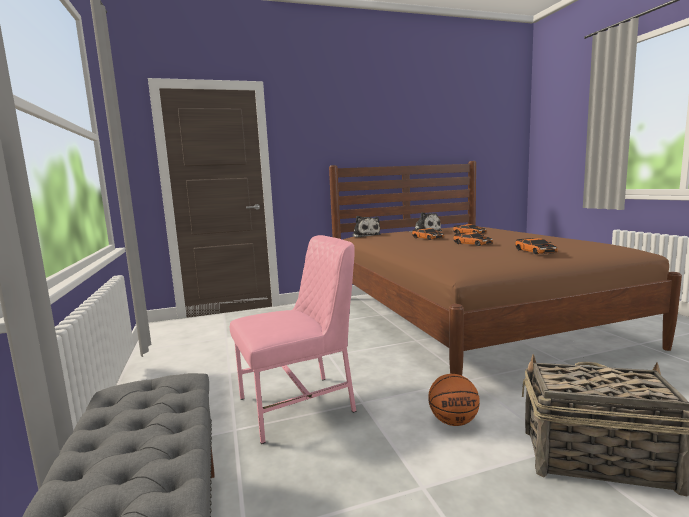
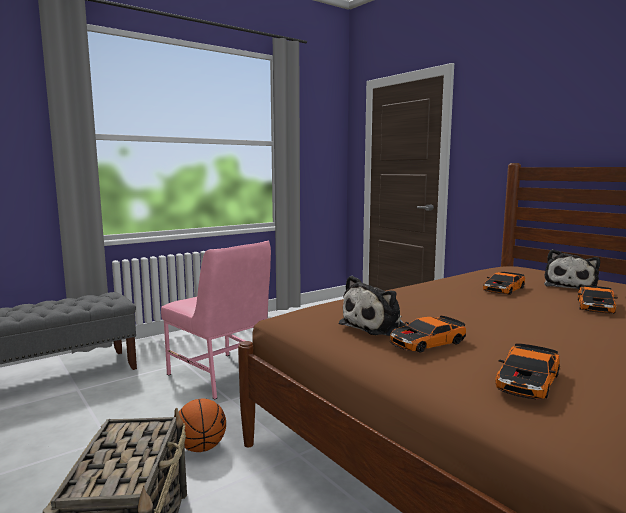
camera: 70 degrees right, 0 degrees up
(365, 235) = (510, 268): plush toy -> plush toy (376, 326)
(473, 243) = (467, 309): toy car -> toy car (528, 381)

